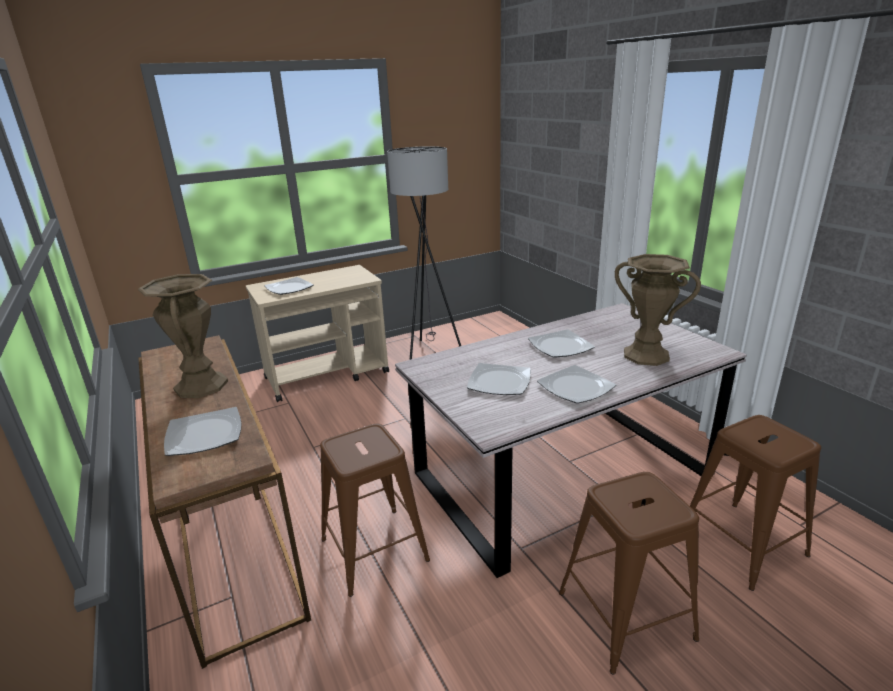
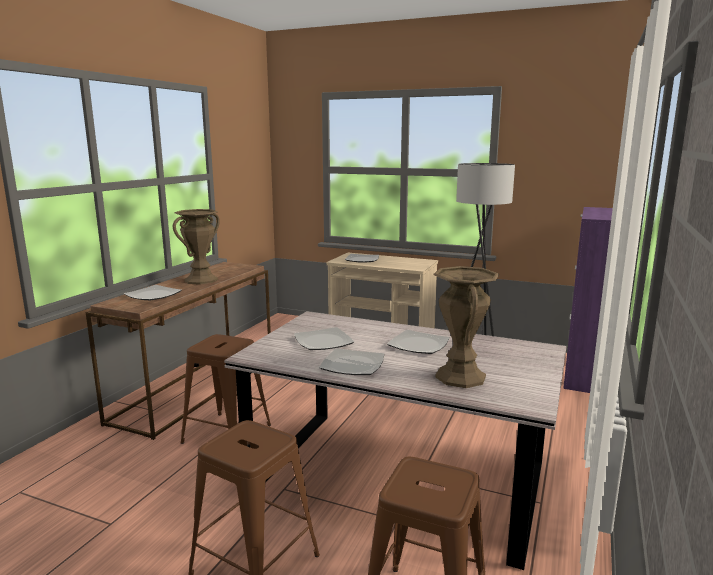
camera: 50 degrees right, 10 degrees down
(507, 328) = (581, 372): none -> purple cabinet

